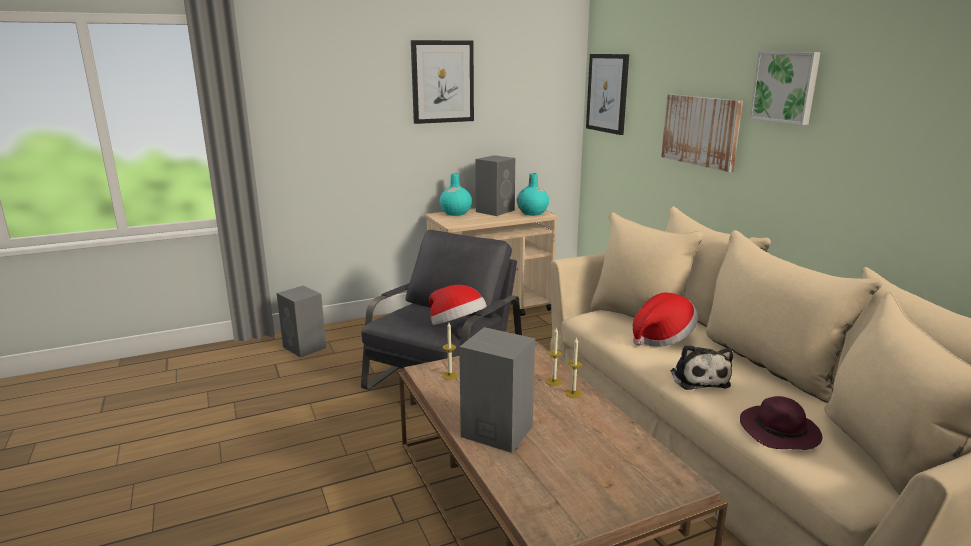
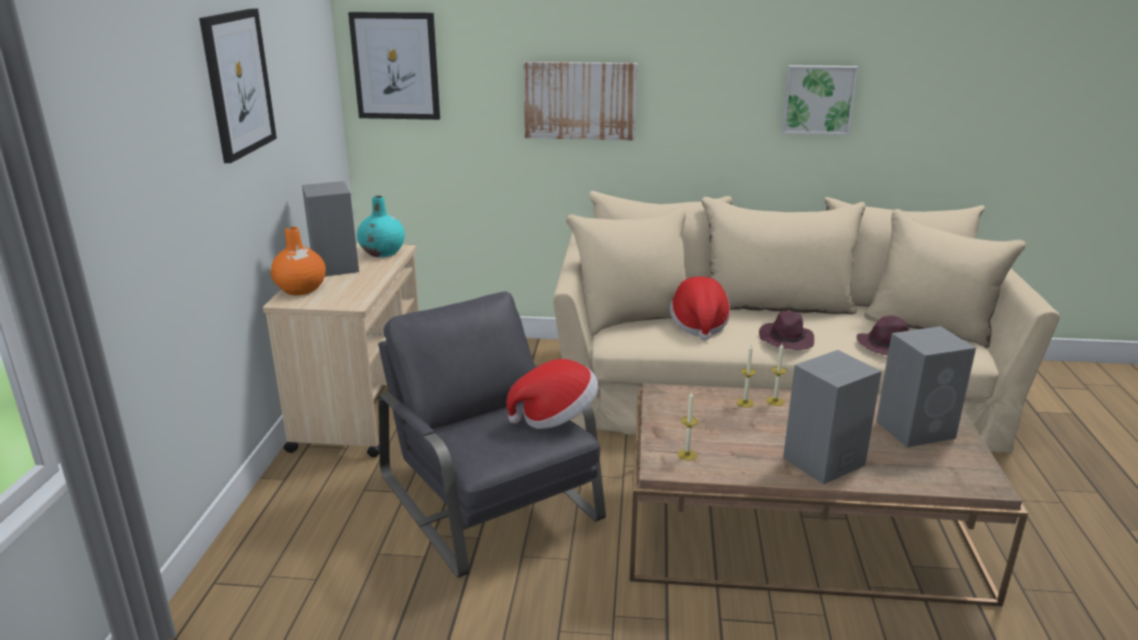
camera: 60 degrees left, 5 degrees up
(305, 347) = (258, 607): grey speaker -> grey speaker (916, 429)
(455, 213) = (300, 289): turquoise vase -> orange vase
(698, 378) = (786, 340): plush toy -> purple hat
(785, 87) = (691, 46): picture -> picture (818, 99)

